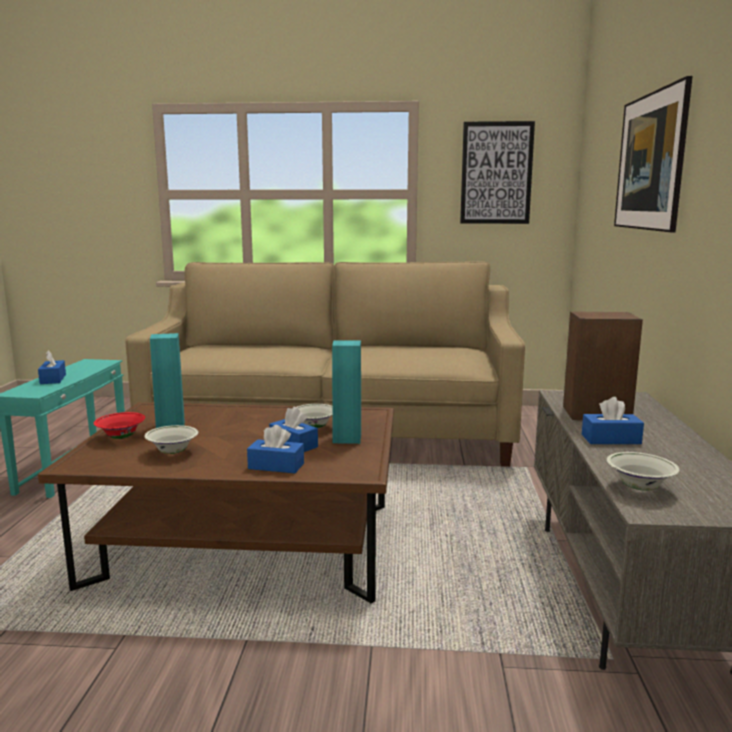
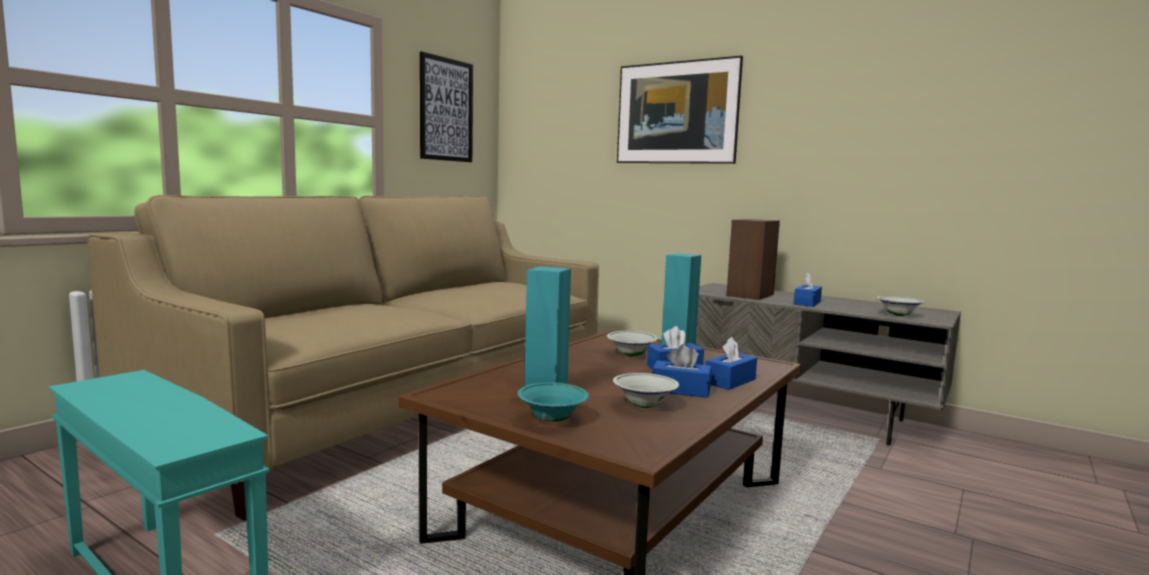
camera: 60 degrees left, 5 degrees down
(53, 379) = (151, 416): blue tissue box -> blue tissue box (681, 390)
(121, 437) = (552, 420): red bowl -> turquoise bowl

